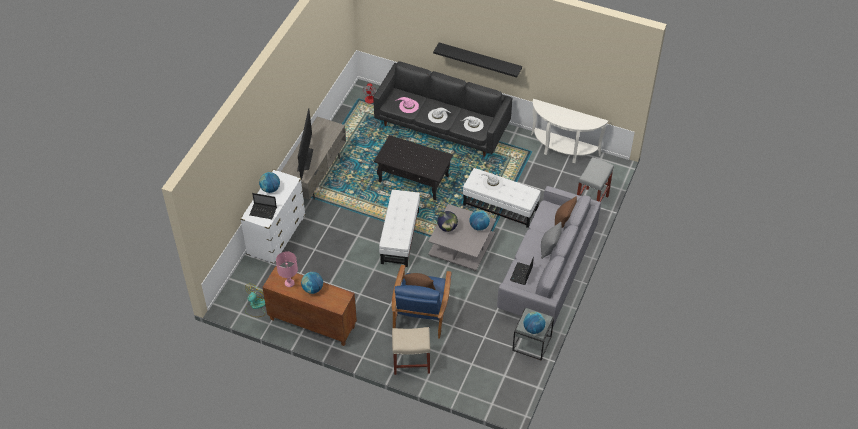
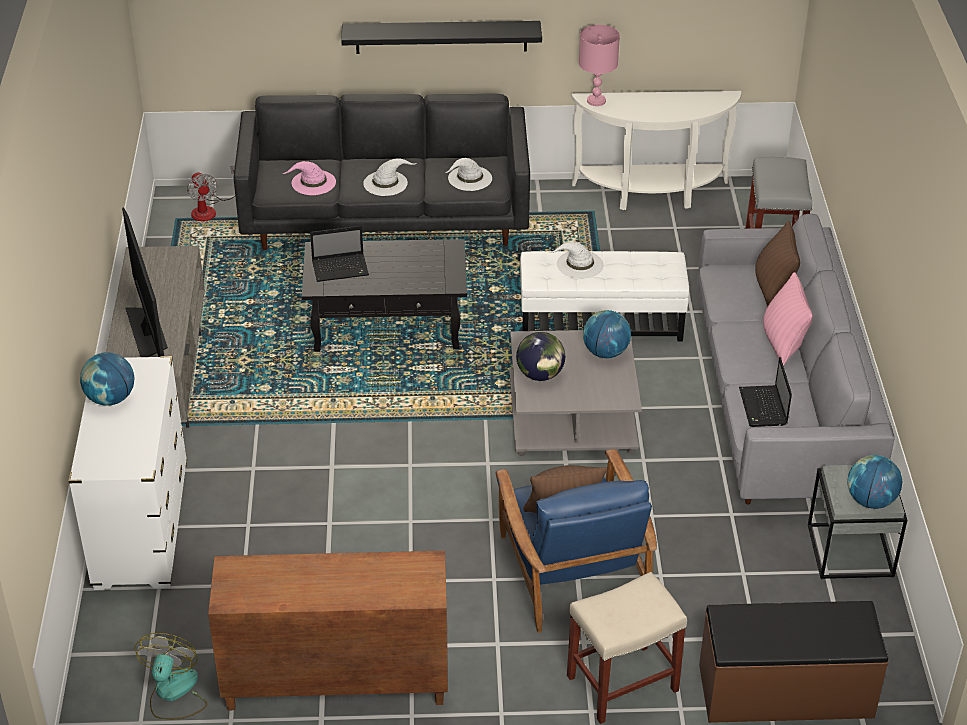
camera: 25 degrees left, 10 degrees down
(263, 211) = (121, 448): laptop -> laptop (341, 268)
(289, 283) = (272, 582): pink table lamp -> pink table lamp (595, 100)
(313, 289) = (339, 575): globe -> none
(399, 237) = (427, 440): white ottoman -> none
(468, 389) = (785, 692): none -> brown bench
(549, 248) = (783, 343): grey pillow -> pink pillow

